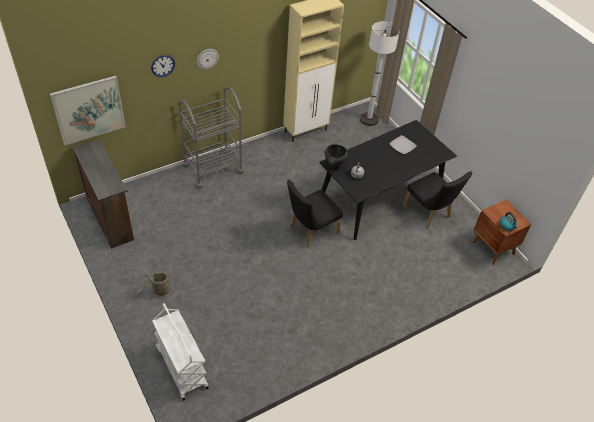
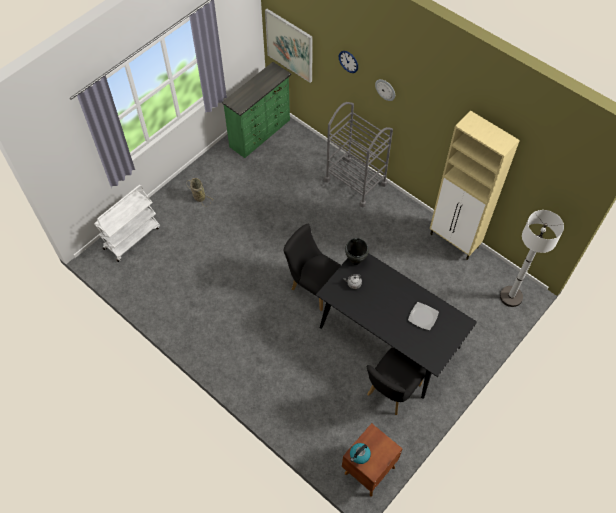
camera: 75 degrees right, 10 degrees up
(111, 218) = (261, 133): brown dresser -> green dresser

